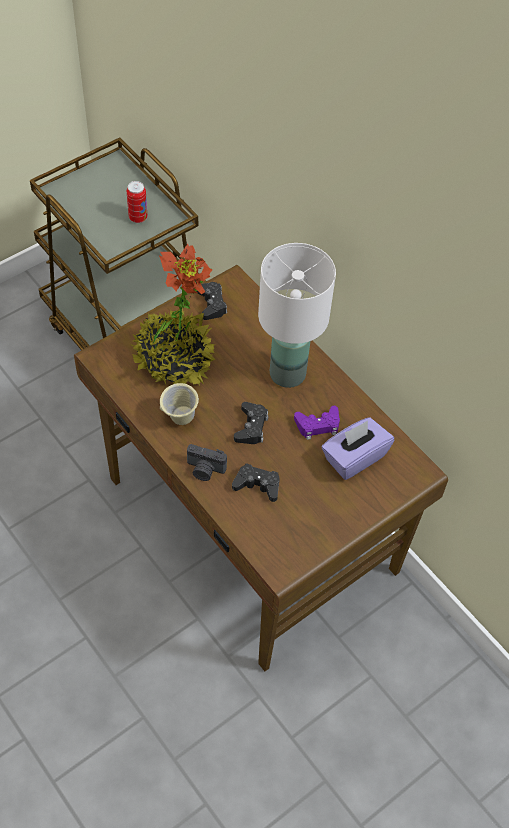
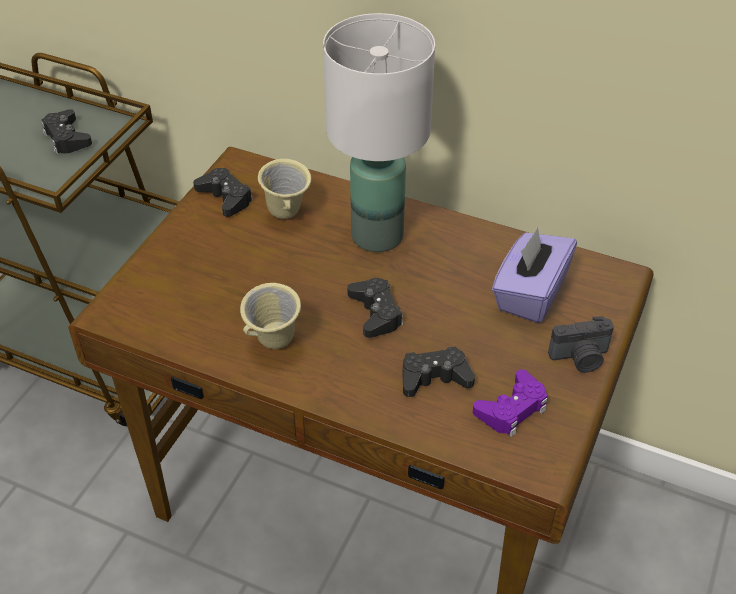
camera: 25 degrees left, 10 degrees down
(138, 218) = (67, 138): can -> black game controller
(174, 359) = (218, 276): potted plant -> none
(204, 470) = (351, 390): camera -> camera (580, 358)
(241, 333) = (287, 214): none -> beige mug
(318, 425) = (458, 276): purple game controller -> purple game controller (512, 409)

